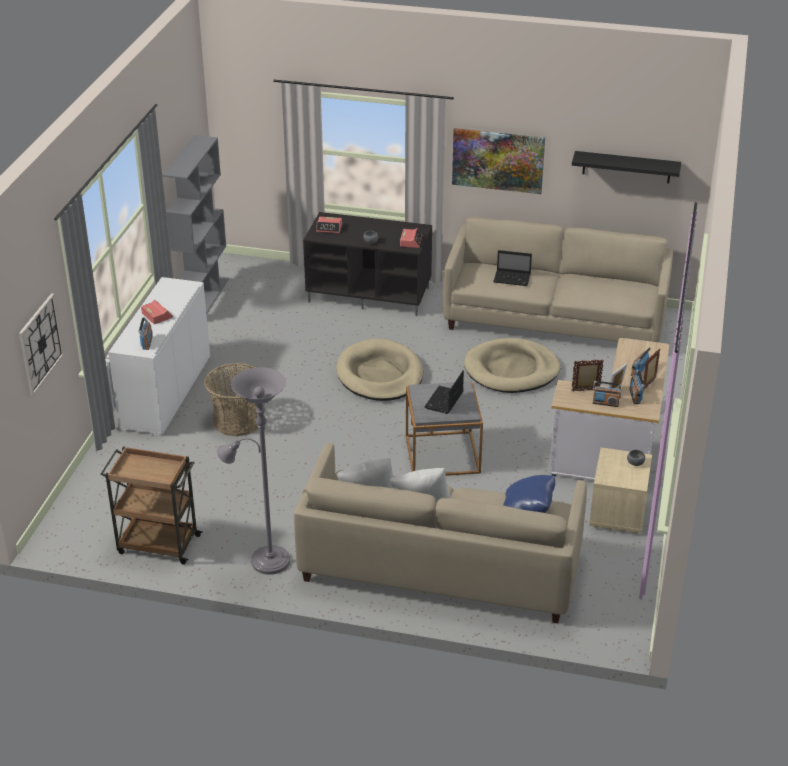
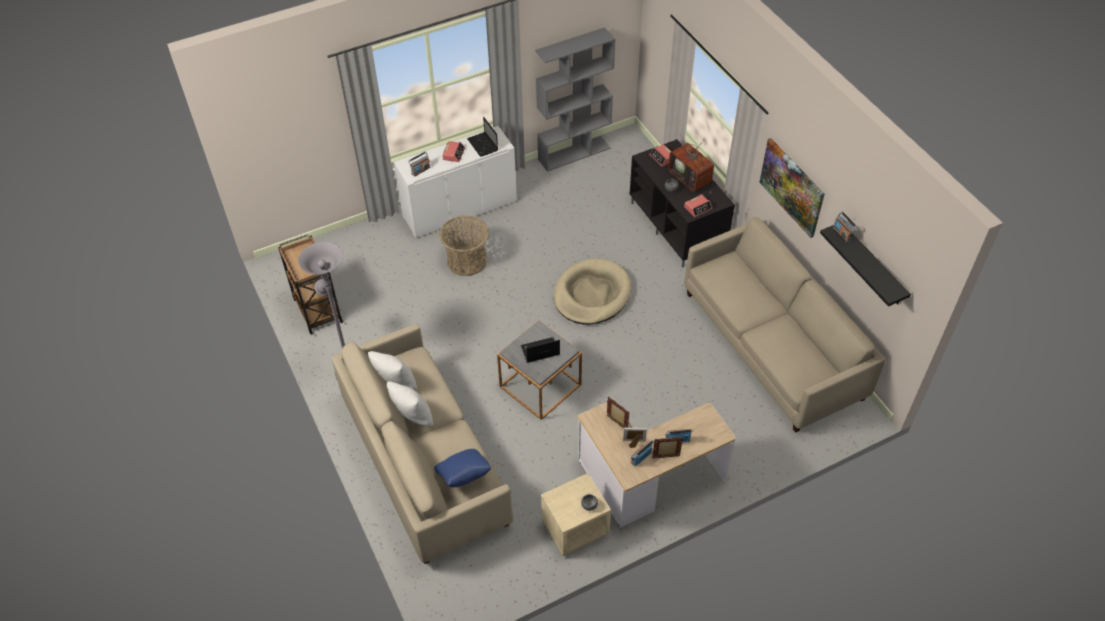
camera: 50 degrees right, 15 degrees up
(40, 344) = (307, 135): wall clock -> none
(374, 228) = (691, 179): none -> television
(511, 370) = (678, 360): beige dog bed -> none
(513, 279) = (741, 291): laptop -> laptop (483, 145)
(605, 403) = (613, 445): radio -> radio (842, 234)

